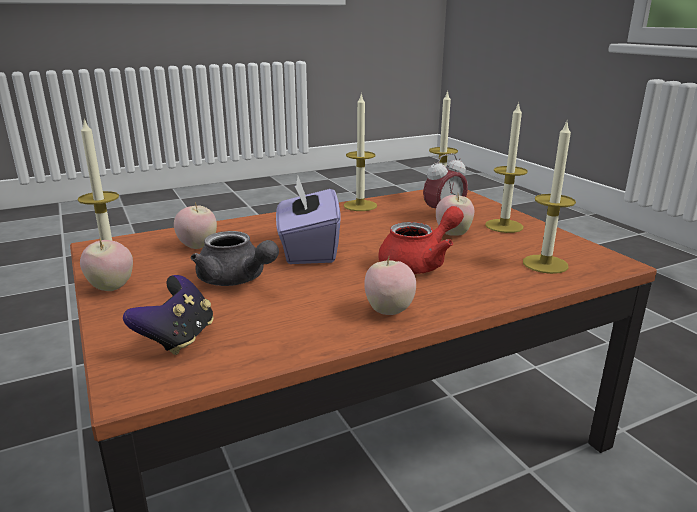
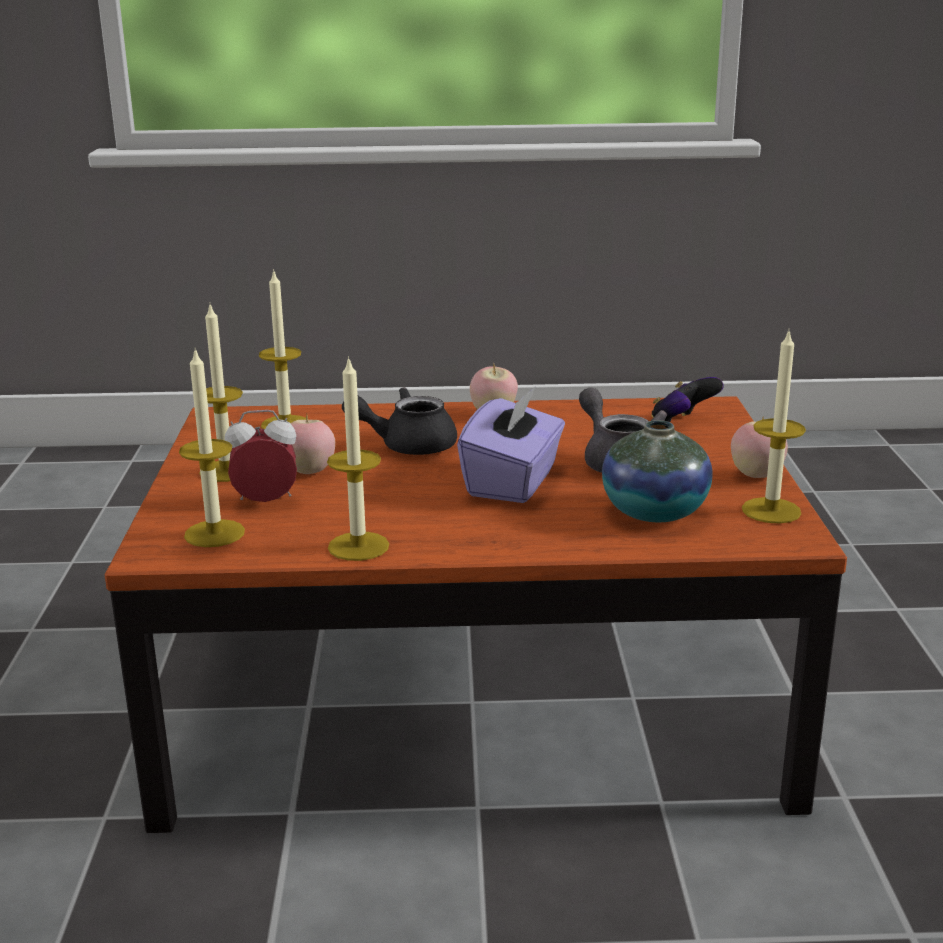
camera: 155 degrees left, 0 degrees up
(197, 246) = (654, 512): apple -> vase
(420, 263) = (407, 446): red teapot -> black teapot

